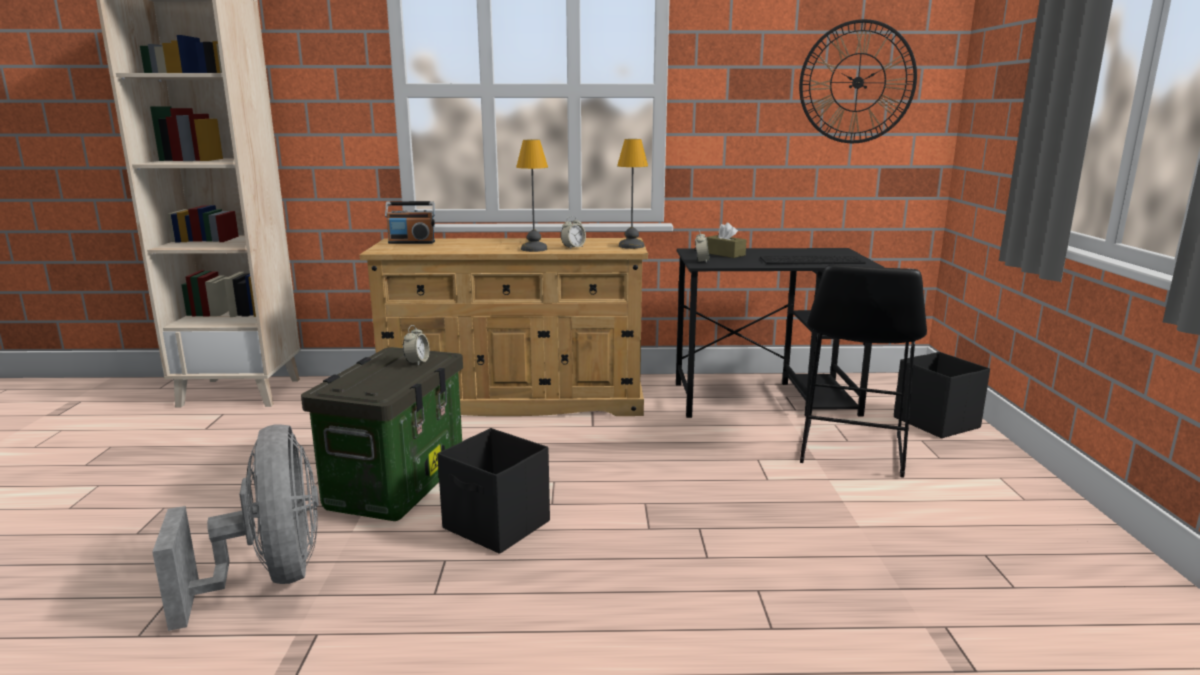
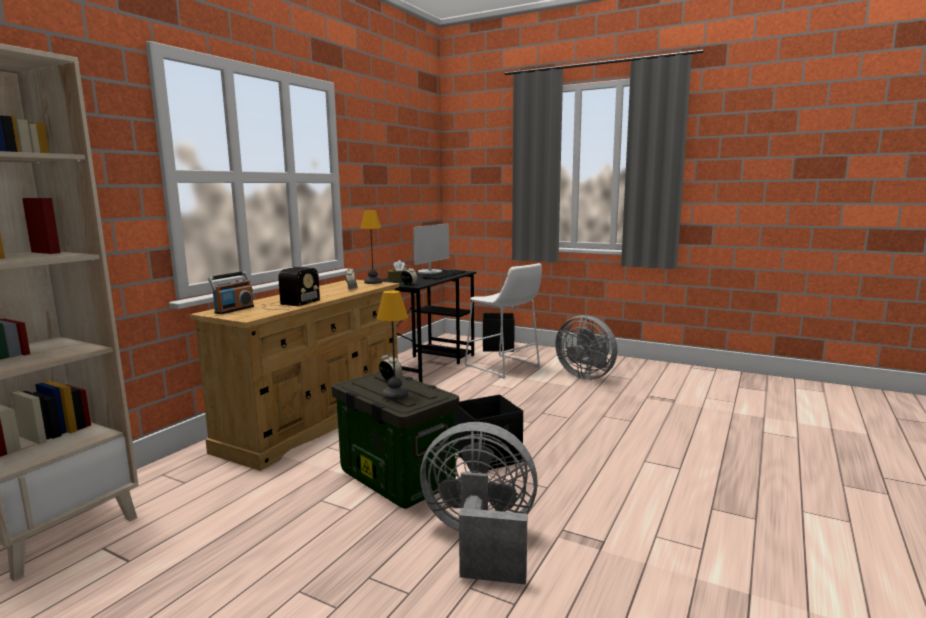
camera: 60 degrees left, 5 degrees down
(456, 248) = (289, 304): none -> radio
(533, 249) = (336, 294): table lamp -> table lamp (395, 395)
(818, 253) = (430, 272): none -> monitor
(850, 451) = (504, 367): black stool -> white stool
(857, 82) = (411, 174): wall clock -> none
(940, 531) = (586, 375): none -> grey fan

